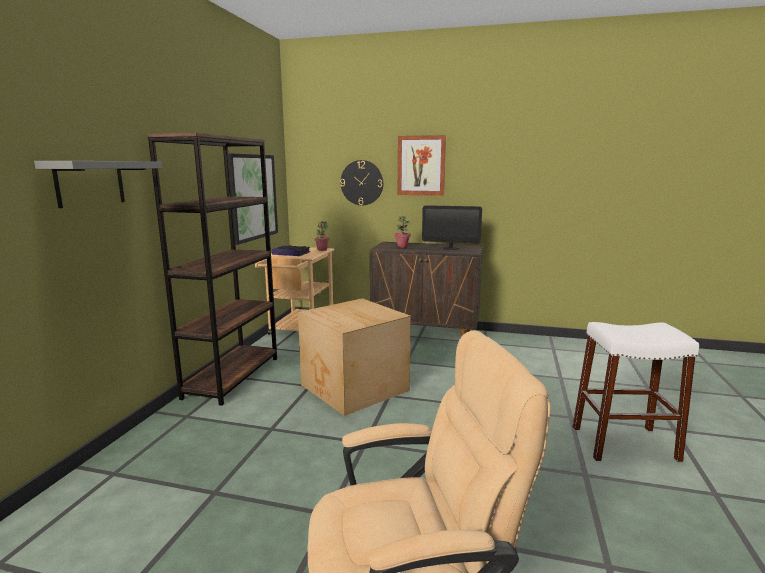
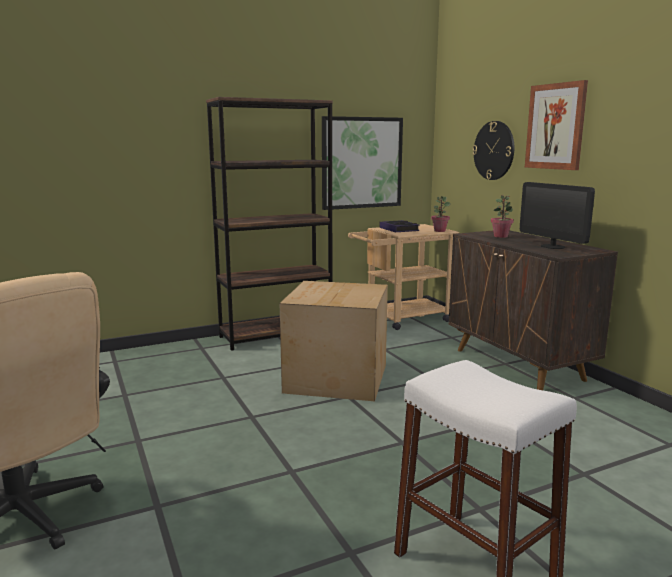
camera: 50 degrees right, 0 degrees up
(90, 183) = (145, 140): grey shelf -> none

